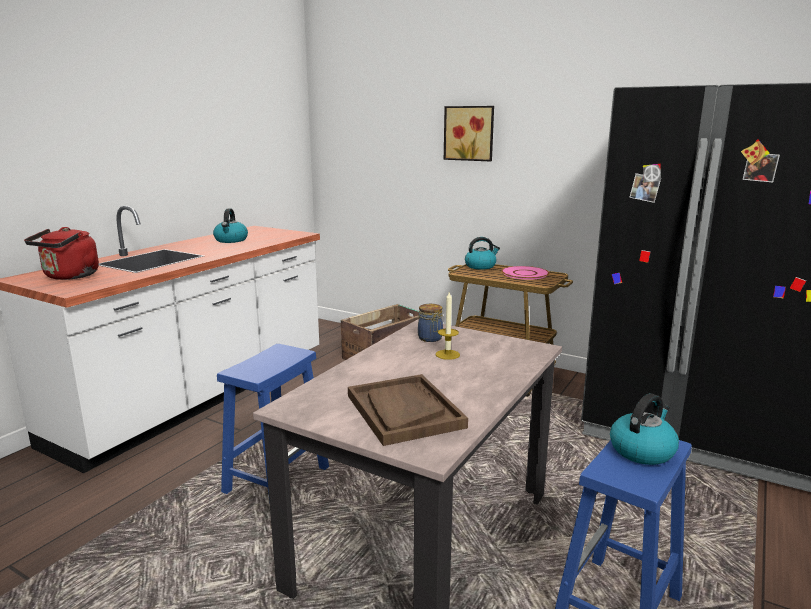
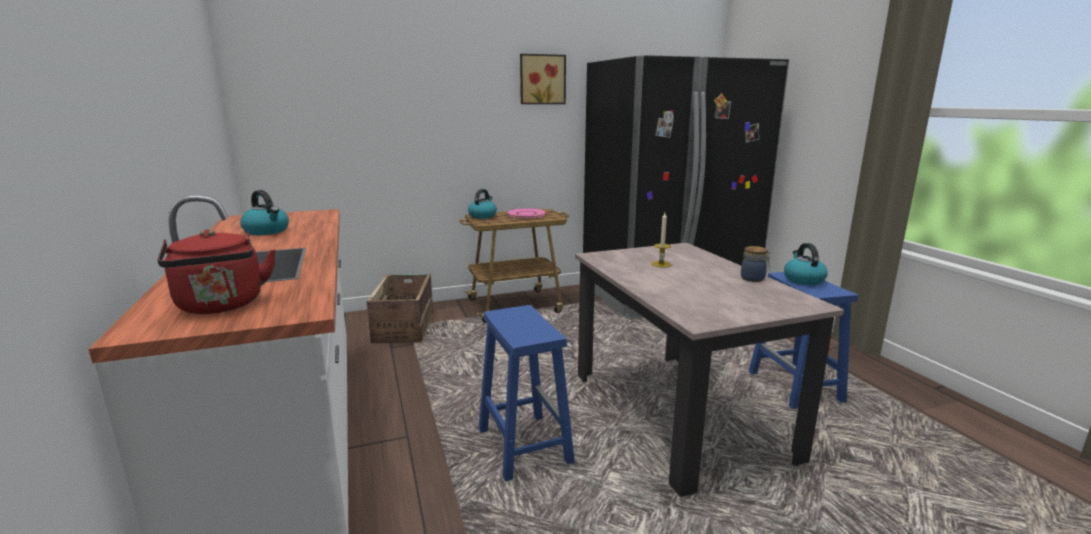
camera: 50 degrees left, 0 degrees up
(404, 411) = (744, 295): brown tray -> none
(430, 338) = (623, 260): jar -> jar (753, 279)
(469, 133) = (442, 94): picture -> picture (542, 79)

